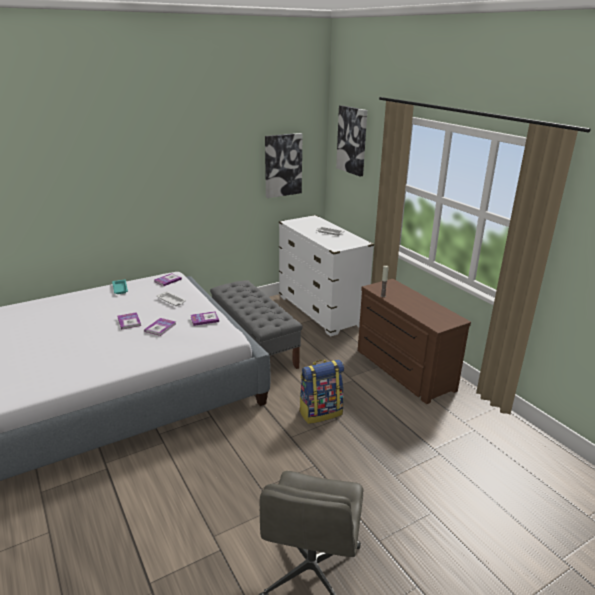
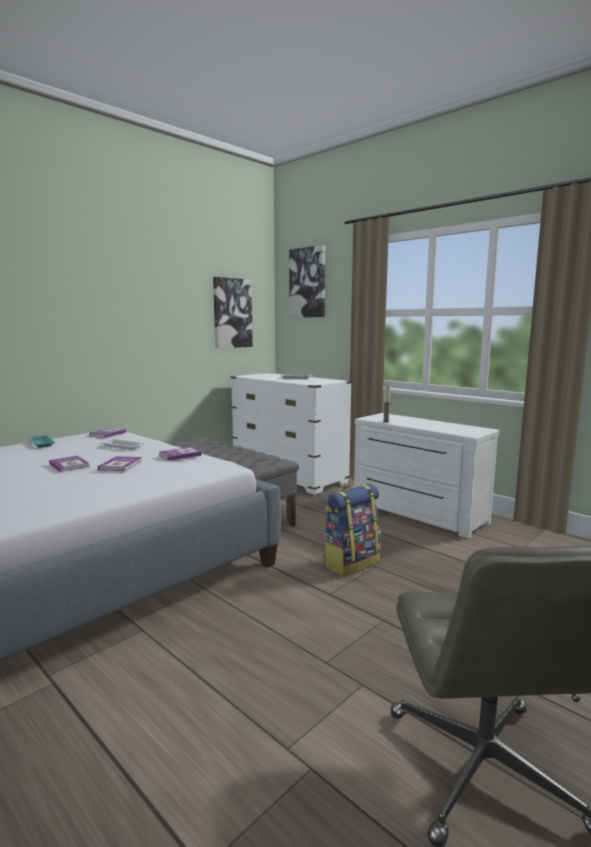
camera: 15 degrees left, 15 degrees down
(402, 370) = (416, 513): brown dresser -> white dresser

